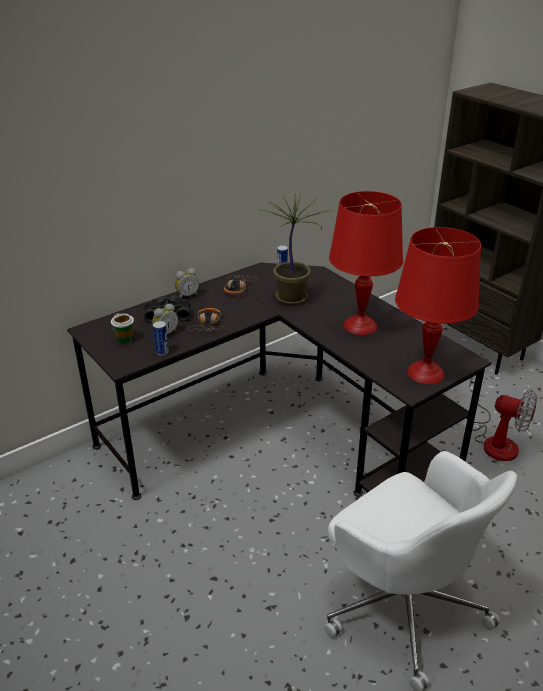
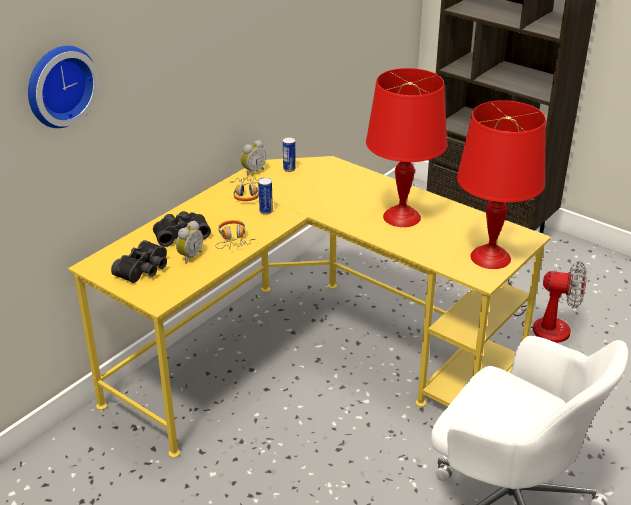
camera: 15 degrees left, 0 degrees up
(62, 174) = (58, 85): none -> wall clock
(125, 339) = (145, 270): cup -> black binoculars
(162, 352) = (196, 278): can -> can (266, 211)
(187, 295) = (192, 209): alarm clock -> alarm clock (253, 171)
(277, 435) = (310, 357): black desk -> yellow desk
(293, 298) = (315, 196): potted plant -> none

